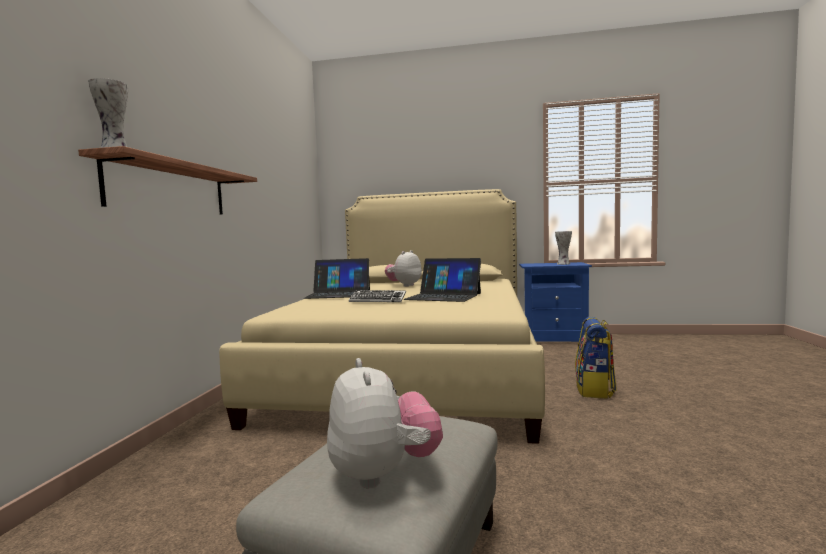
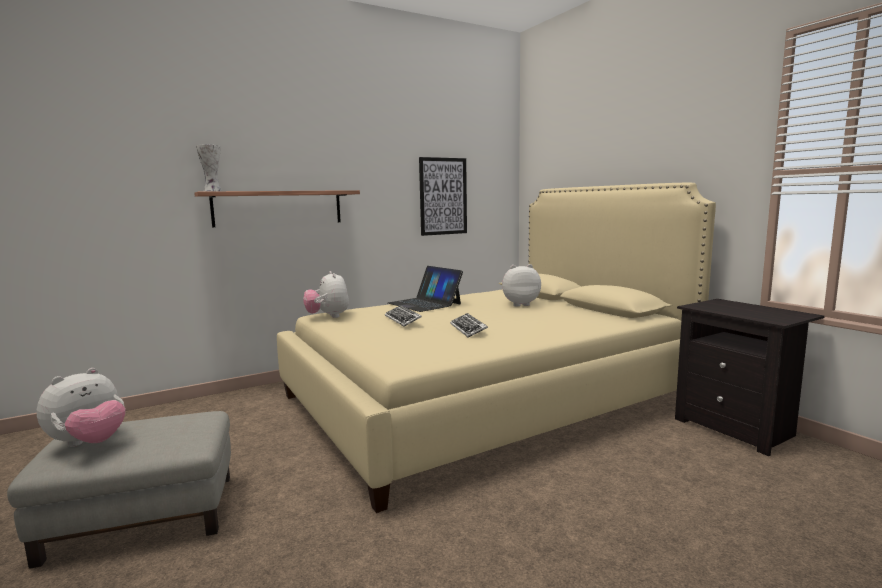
camera: 50 degrees right, 5 degrees up
(284, 197) = (443, 196): none -> picture
(293, 312) = (328, 316): none -> plush toy
(443, 296) = (468, 329): laptop -> keyboard
(554, 339) = (737, 428): blue nightstand -> black nightstand
(563, 264) = (759, 313): vase -> none
(595, 390) = (575, 507): backpack -> none

